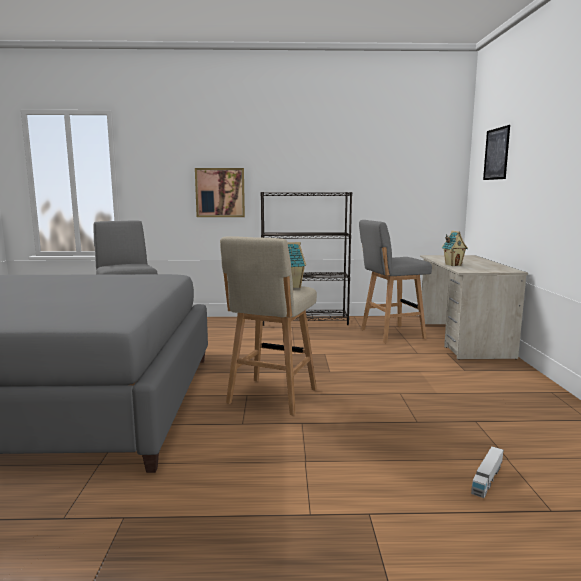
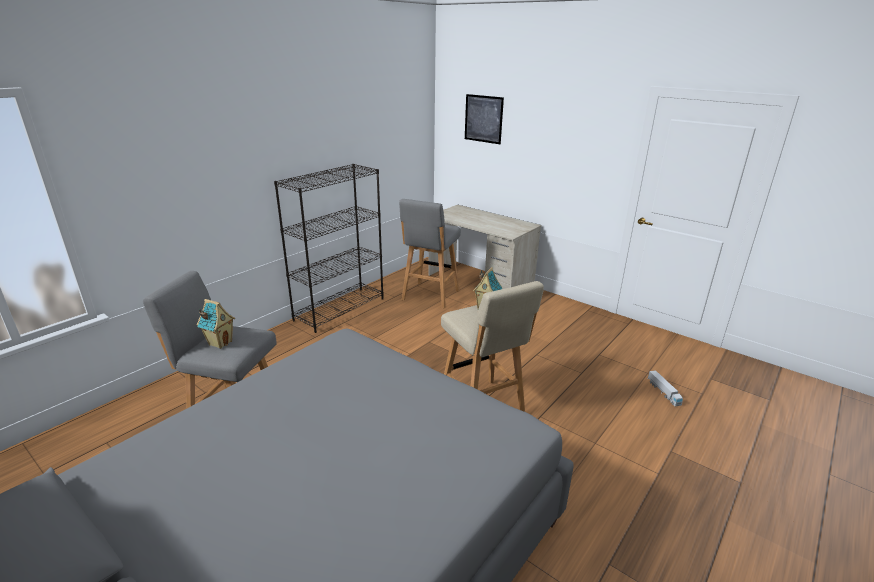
camera: 50 degrees left, 15 degrees up
(220, 192) = (223, 191): picture -> none
(453, 265) = (484, 227): toy house -> toy house (220, 343)

